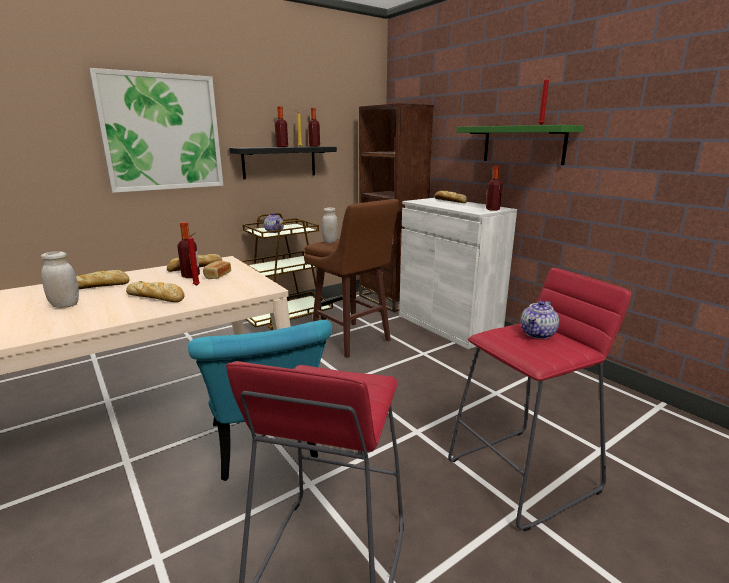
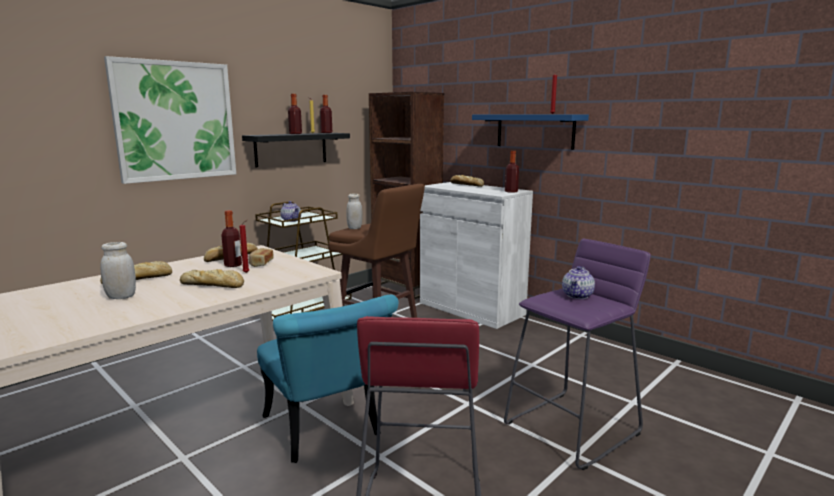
camera: 10 degrees left, 5 degrees down
(523, 144) = (535, 131): green shelf -> blue shelf
(524, 475) = (573, 428): red stool -> purple stool

